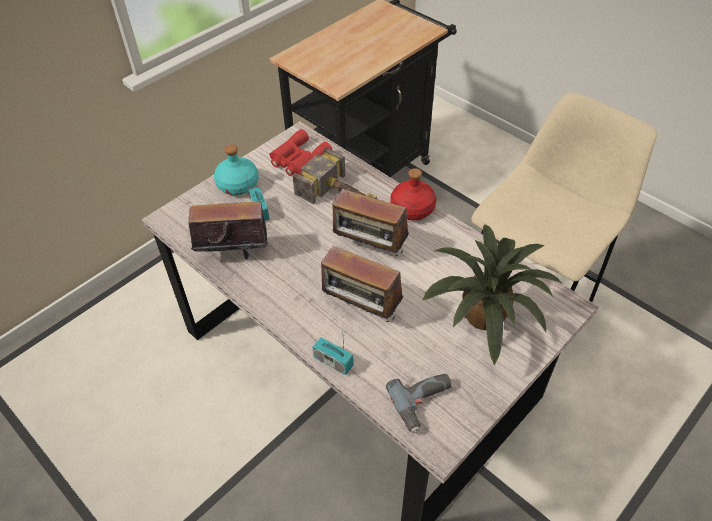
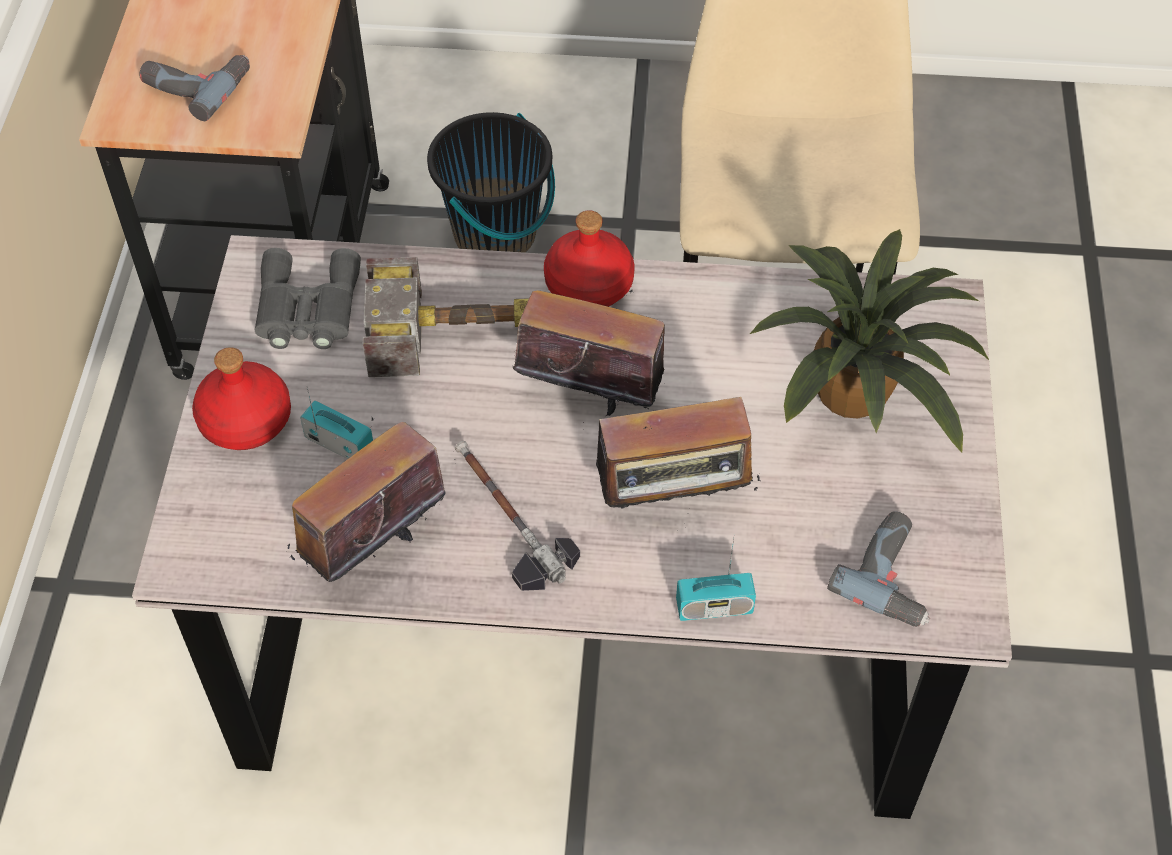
camera: 40 degrees left, 5 degrees up
(237, 185) = (246, 421): turquoise bottle -> red bottle
(290, 274) = (507, 518): none -> hammer
(298, 159) = (307, 310): red binoculars -> grey binoculars
(327, 59) = (196, 84): none -> power drill
(369, 249) = (589, 394): radio -> radio turned 150 degrees counterclockwise
(454, 202) = (495, 235): none -> black bucket

